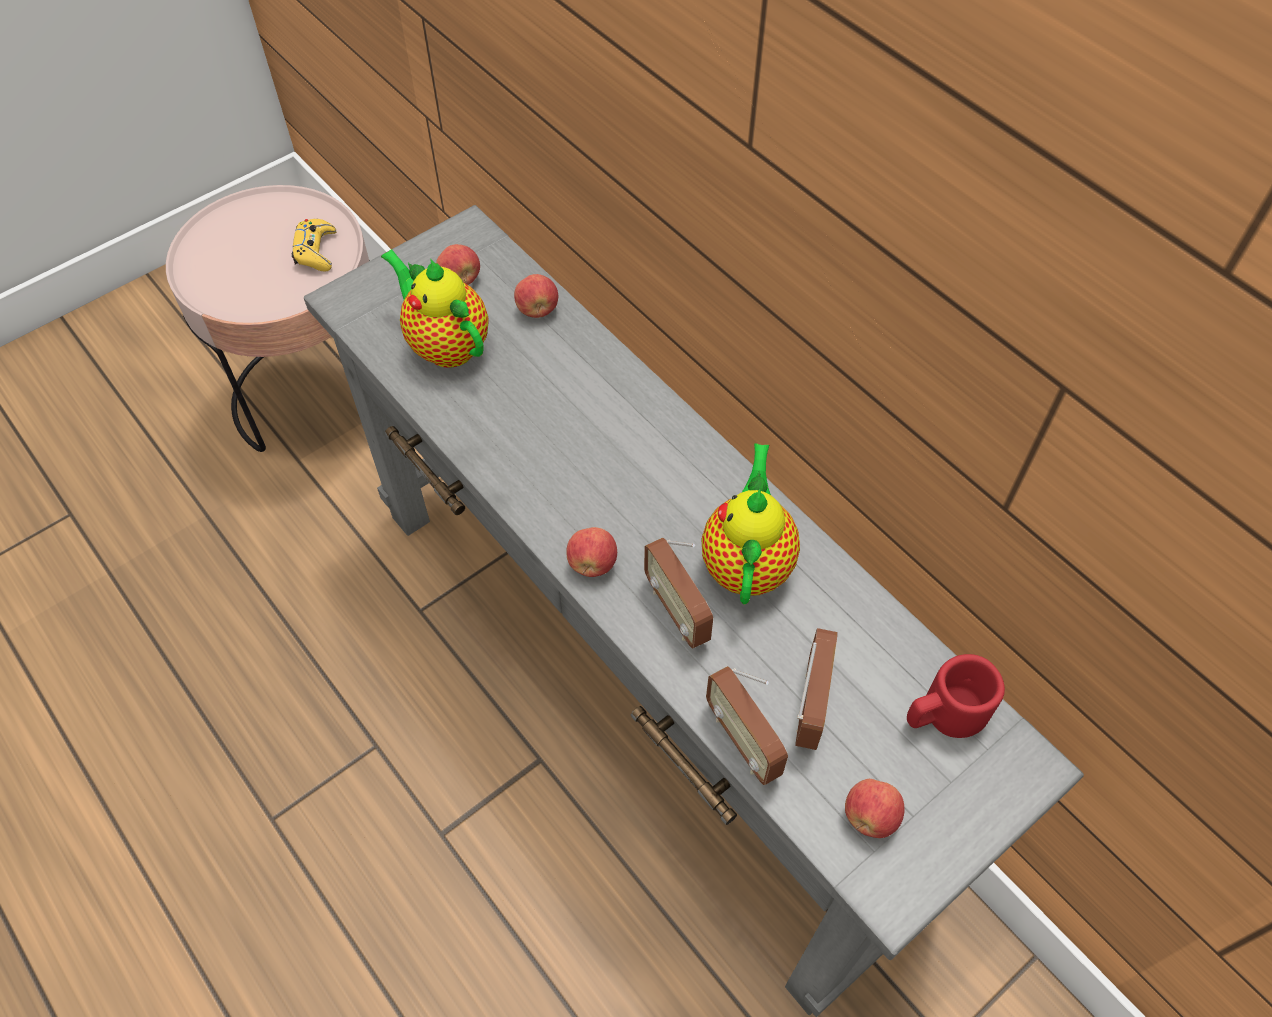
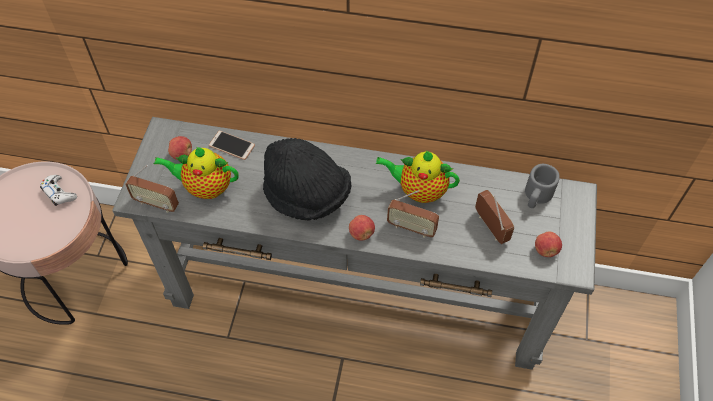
camera: 40 degrees left, 0 degrees up
(316, 251) = (59, 193): yellow game controller -> white game controller
(537, 310) = (232, 145): apple -> phone
(569, 451) = (307, 196): none -> black hat
(743, 740) = (480, 257): radio -> radio (156, 203)
(747, 561) = (419, 190): teapot -> teapot turned 45 degrees counterclockwise
(944, 713) = (536, 196): red mug -> grey mug

